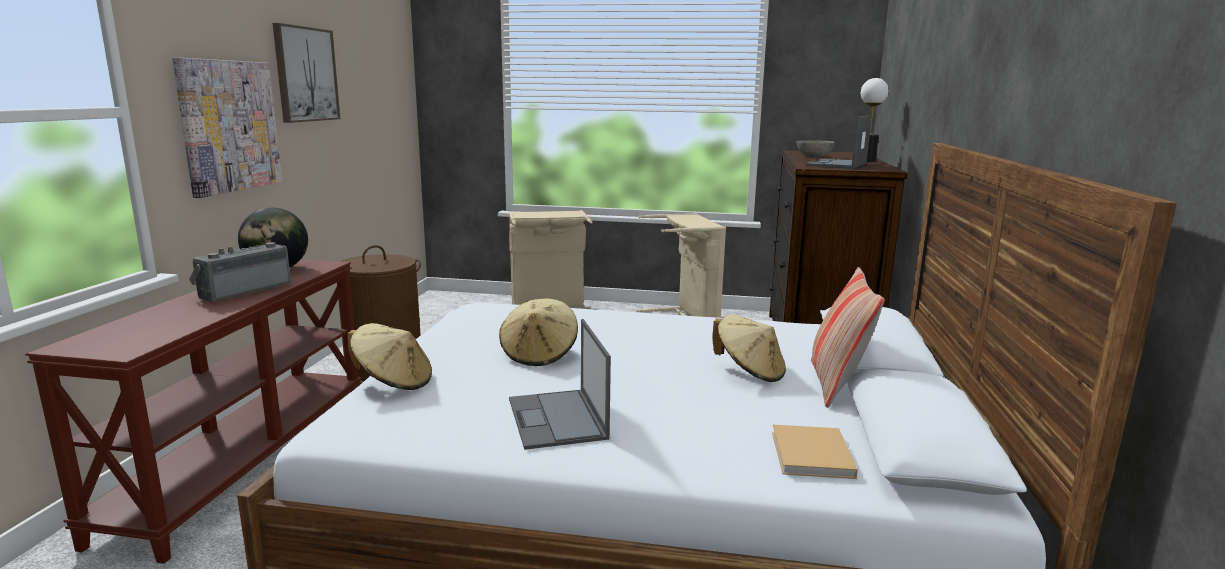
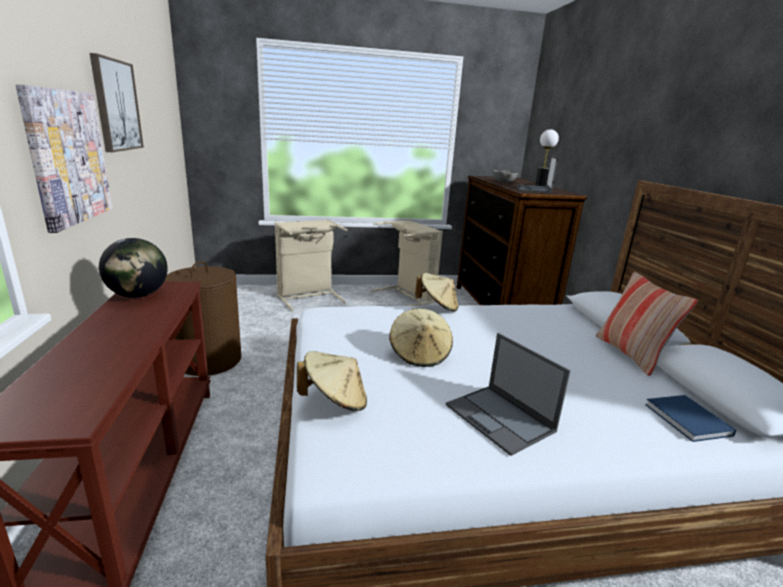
camera: 20 degrees left, 5 degrees up
(244, 290) = (130, 323): radio -> none
(749, 372) = (571, 351): beige hat -> beige hat (437, 306)
(812, 456) = (689, 421): beige book -> blue book

